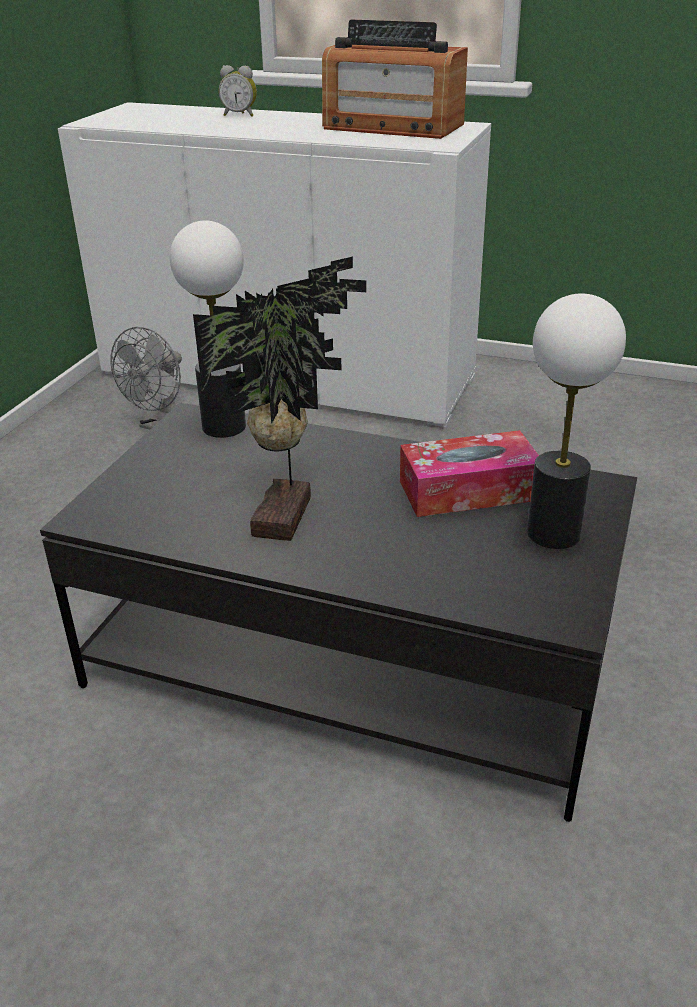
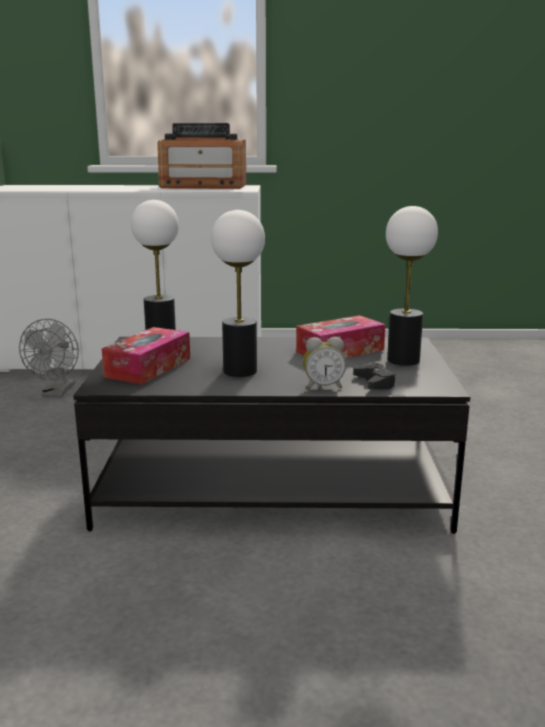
camera: 20 degrees left, 15 degrees down
(170, 484) = (148, 367): none -> tissue box
(240, 115) = (95, 186): alarm clock -> alarm clock (323, 387)
(288, 516) = (240, 371): potted plant -> table lamp
(468, 584) = (374, 382): none -> black game controller

